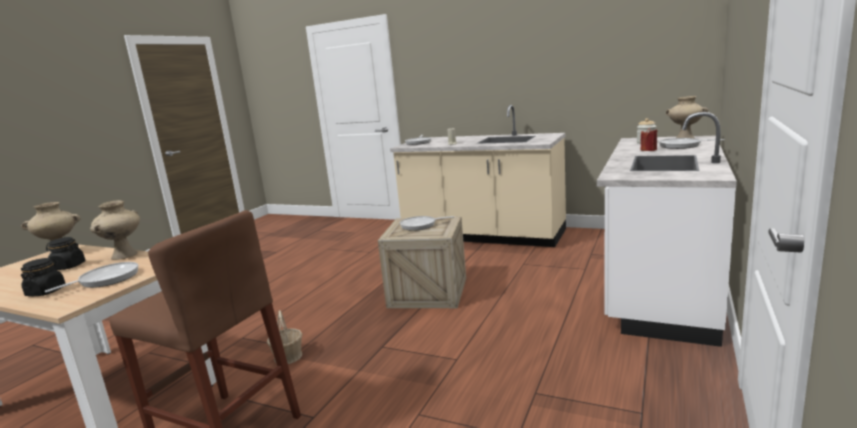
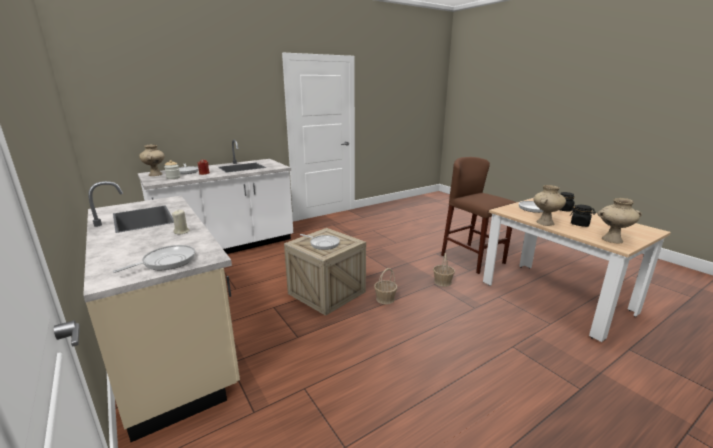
camera: 150 degrees left, 5 degrees up
(356, 309) = (385, 299): none -> basket

